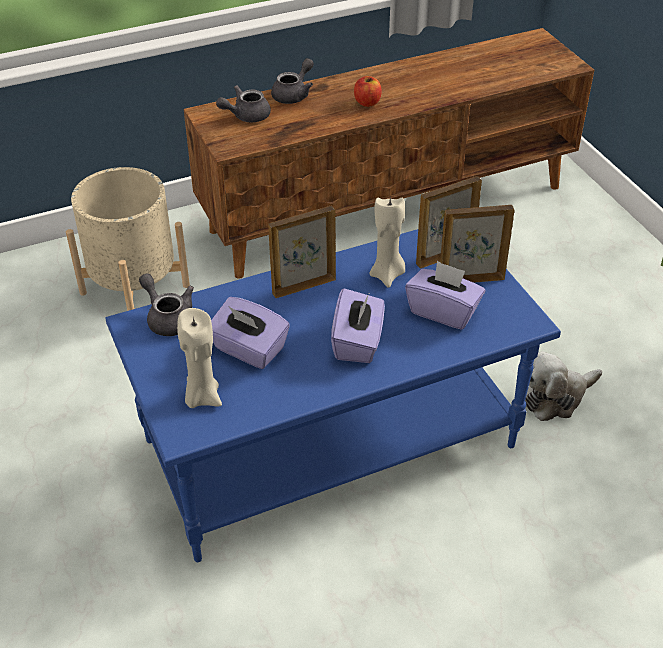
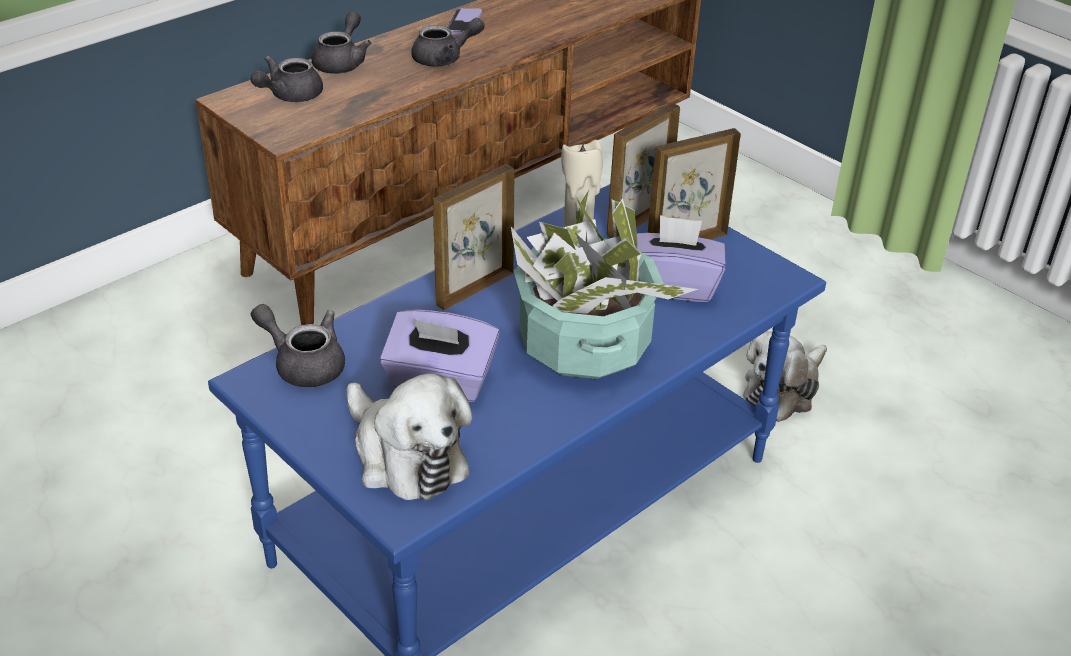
camera: 20 degrees left, 5 degrees down
(135, 289) = (164, 368): beige planter -> none
(202, 397) = (405, 456): beige candle -> plush toy
(358, 342) = (583, 343): purple tissue box -> potted plant
(367, 102) = (444, 59): apple -> grey teapot
(395, 75) = (463, 23): none -> phone

